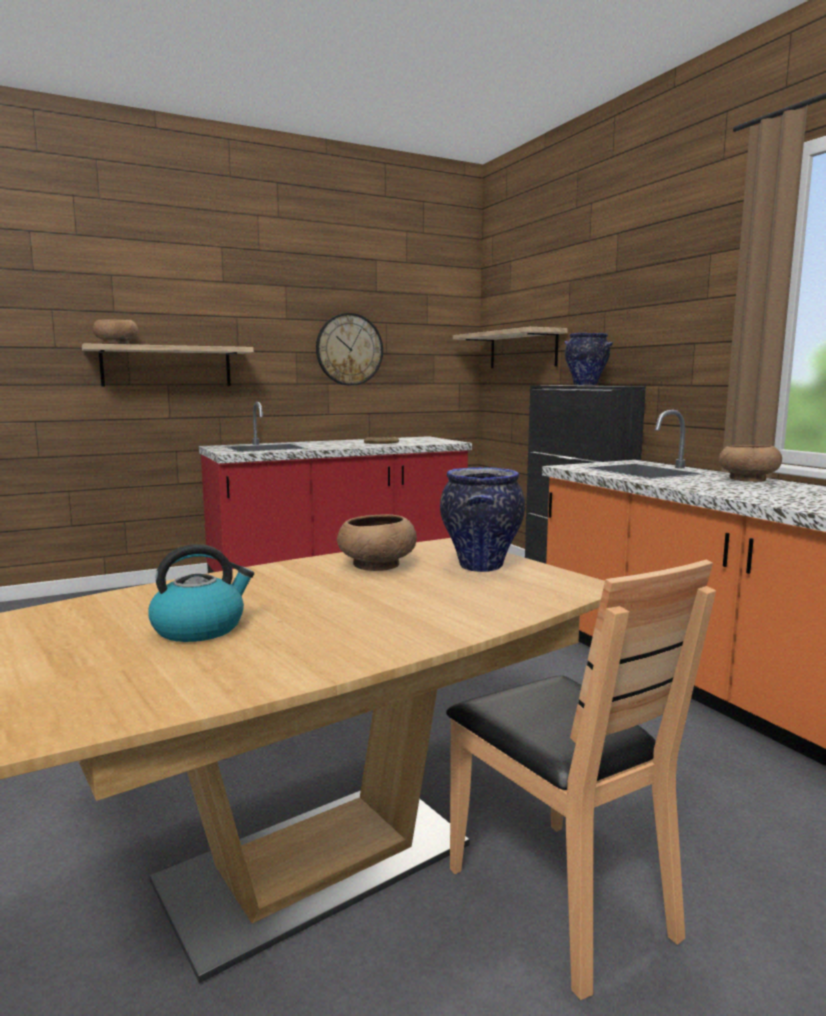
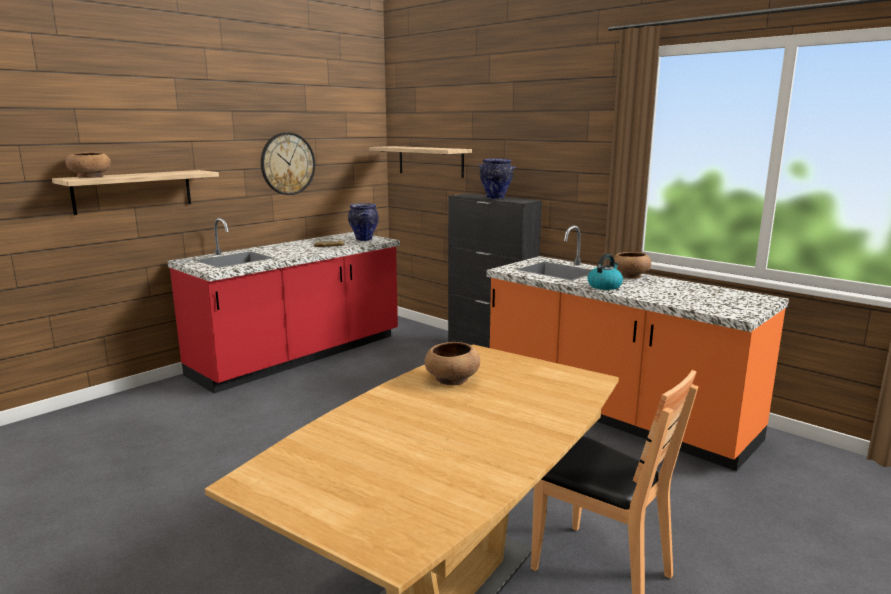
camera: 20 degrees left, 5 degrees up
(200, 628) = (404, 453): kettle -> kettle (604, 286)
(481, 567) = (519, 371): vase -> vase (364, 240)

